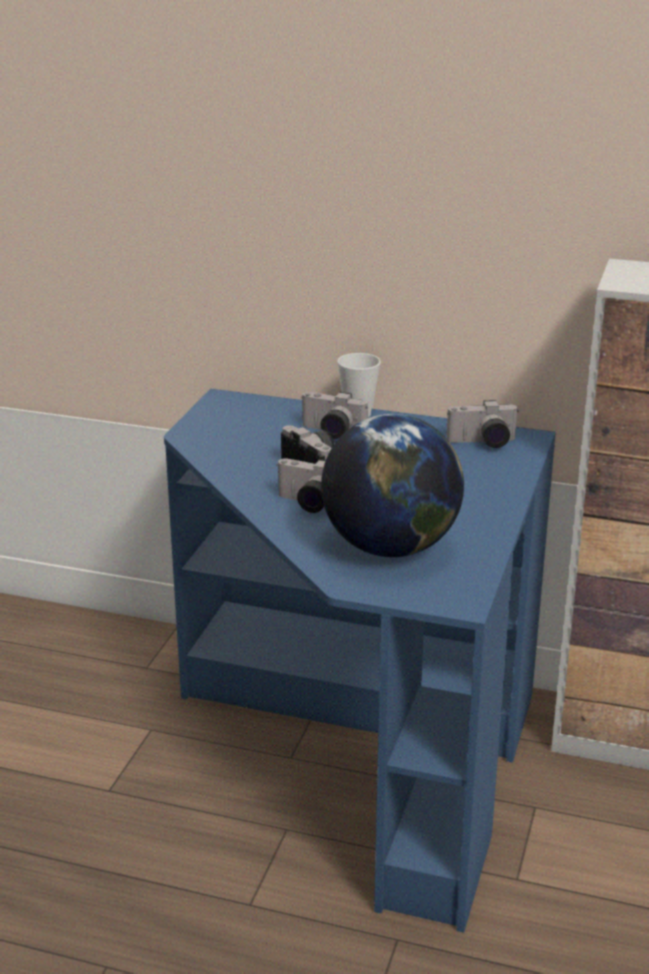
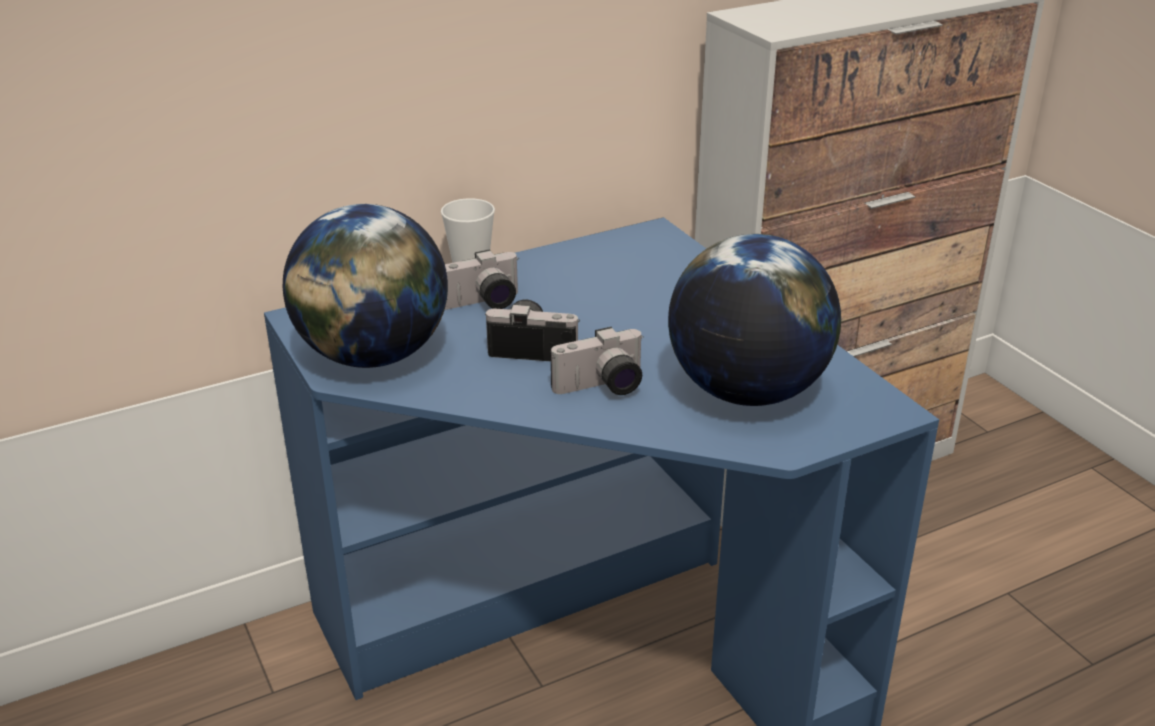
camera: 45 degrees left, 5 degrees up
(222, 433) = (373, 355): none -> globe
(482, 443) = (630, 253): camera -> none

